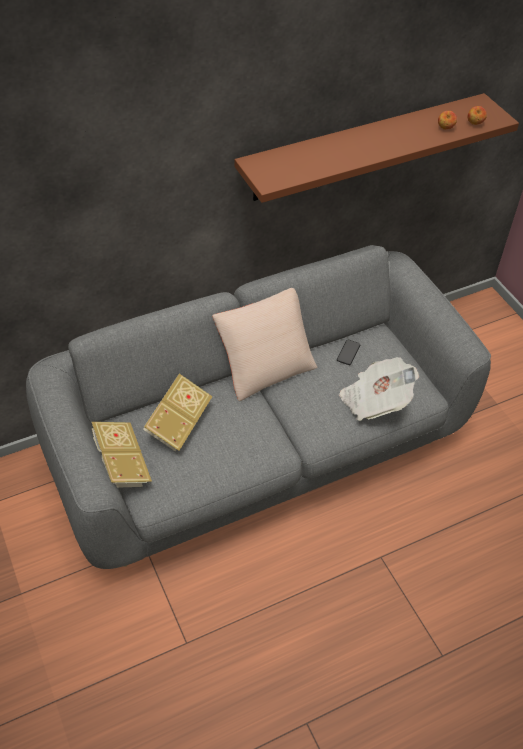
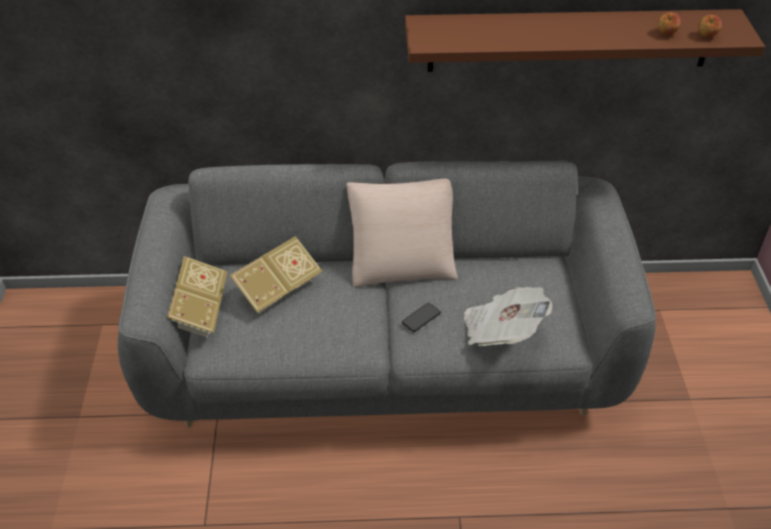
camera: 25 degrees right, 5 degrees down
(348, 352) = (500, 273): phone -> phone (421, 318)

